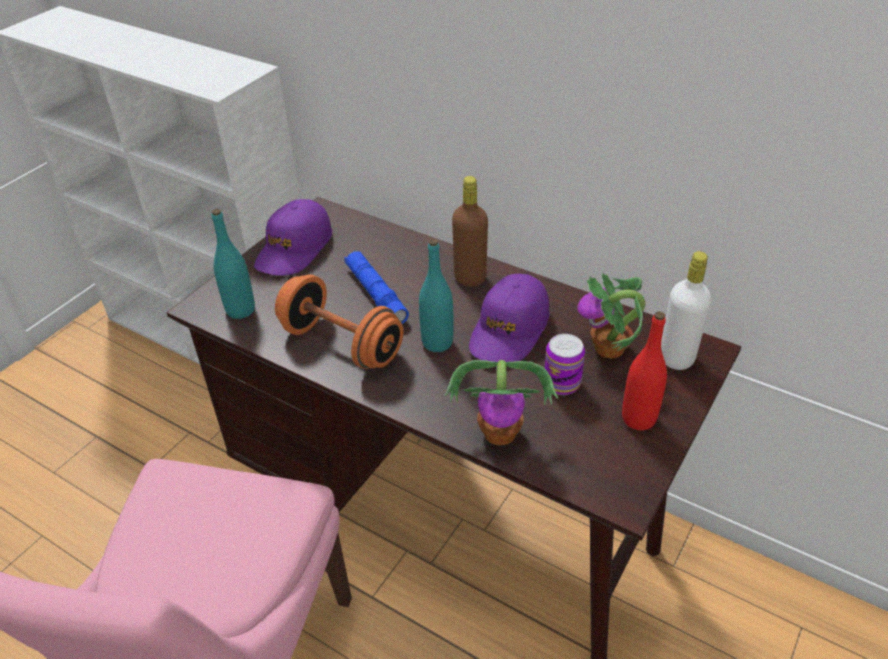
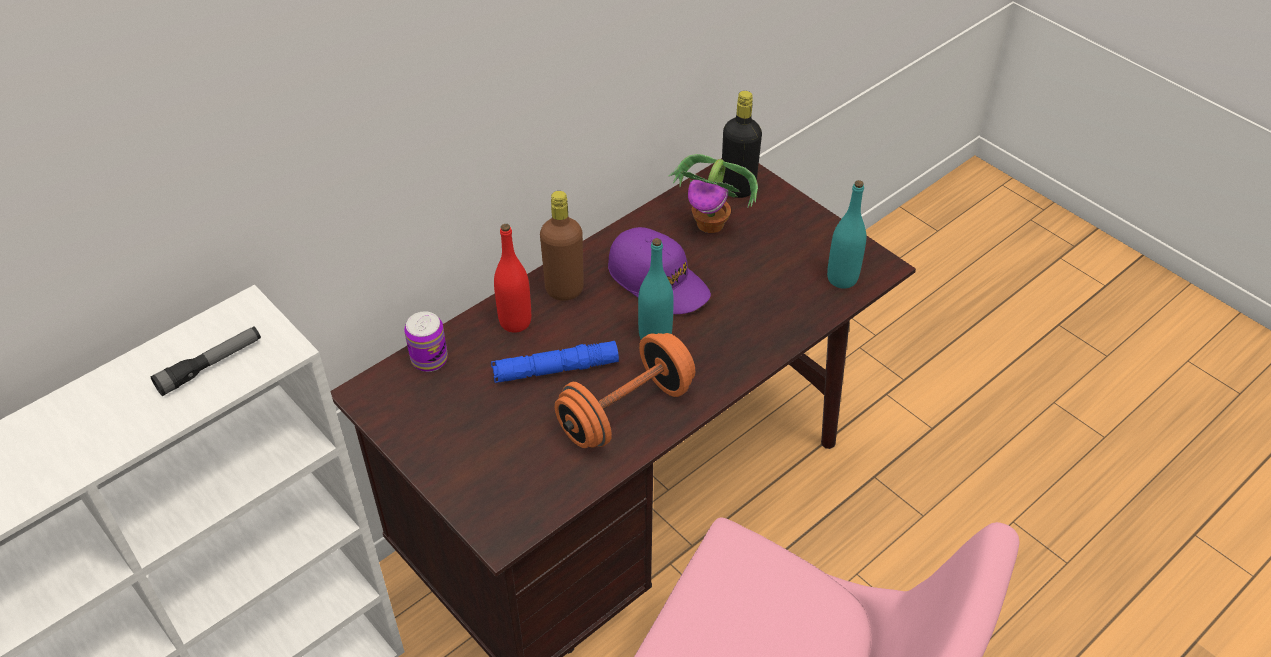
camera: 75 degrees left, 5 degrees up
(197, 72) = (210, 366): none -> flashlight
(240, 310) = (527, 495): turquoise bottle -> turquoise bottle (842, 278)
(294, 248) = (431, 430): purple cap -> none
(501, 433) = (789, 319): potted plant -> none
(562, 383) = (742, 265): can -> can (429, 359)
(638, 418) = (799, 232): red bottle -> red bottle (515, 322)
(676, 358) = (738, 188): white bottle -> black bottle

